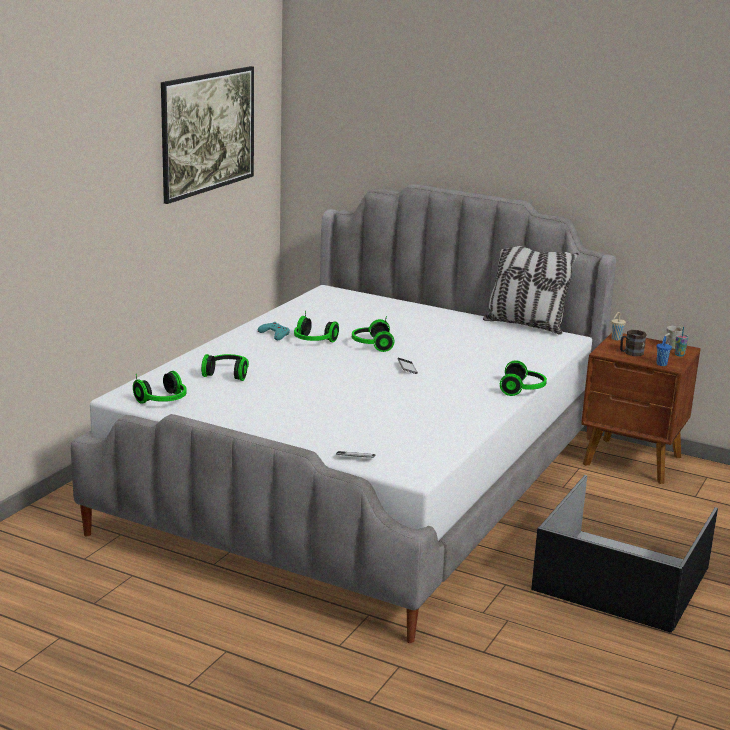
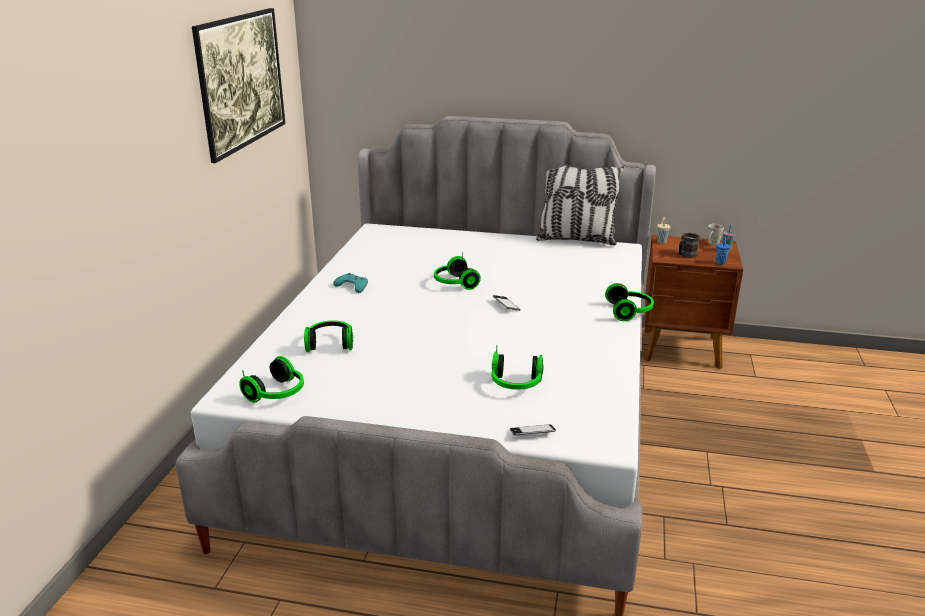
camera: 15 degrees left, 5 degrees up
(313, 341) = (395, 288): headphones -> headphones (516, 384)
(624, 579) = (761, 484): black storage box -> none

